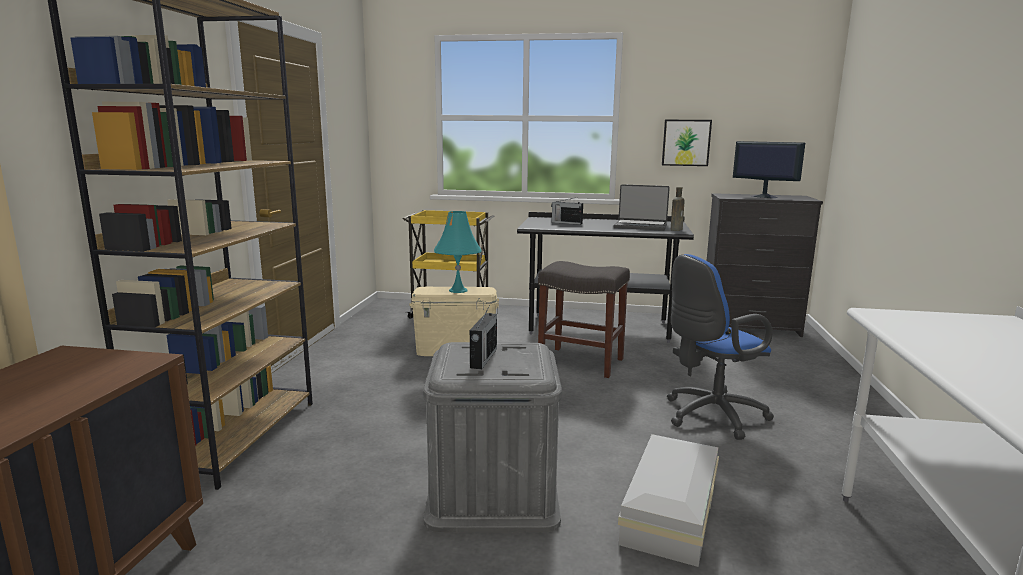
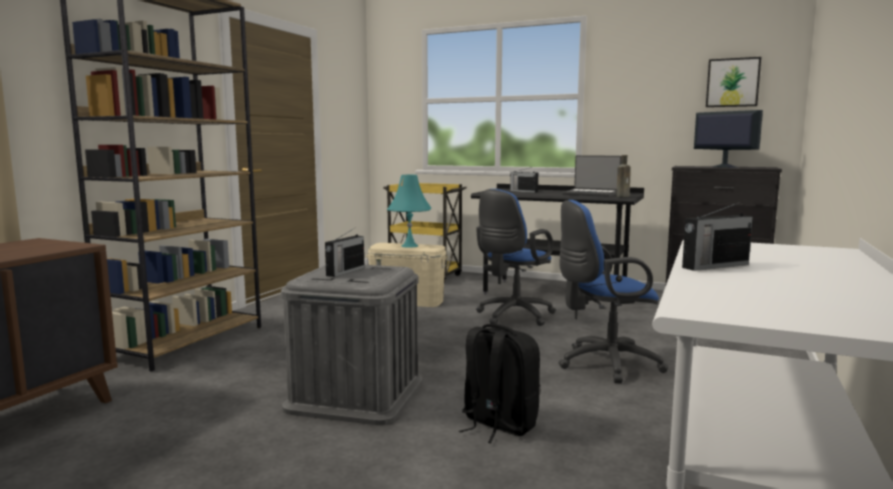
camera: 15 degrees right, 5 degrees down
(579, 362) = (512, 317): grey stool -> blue office chair
(668, 511) = (497, 424): white storage box -> black backpack
(686, 142) = (649, 116): picture -> picture (732, 82)
(958, 360) = (714, 266): none -> radio

